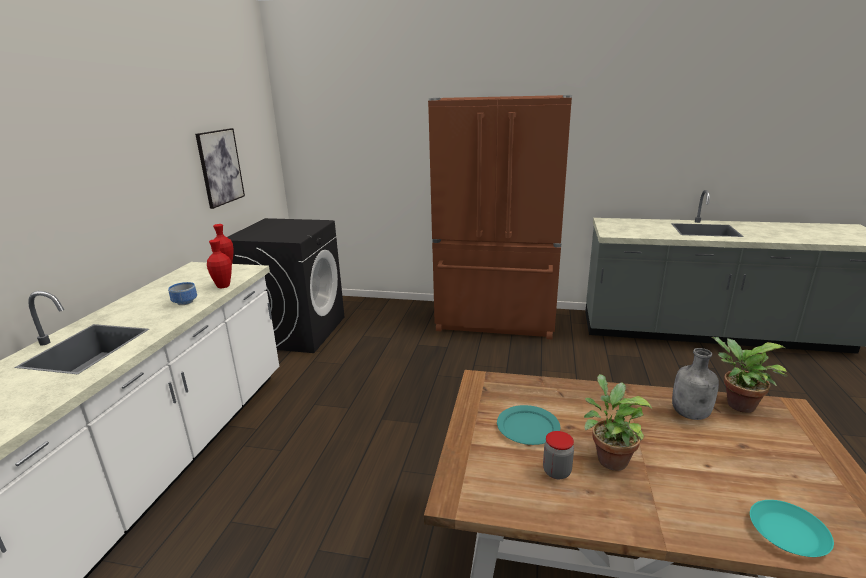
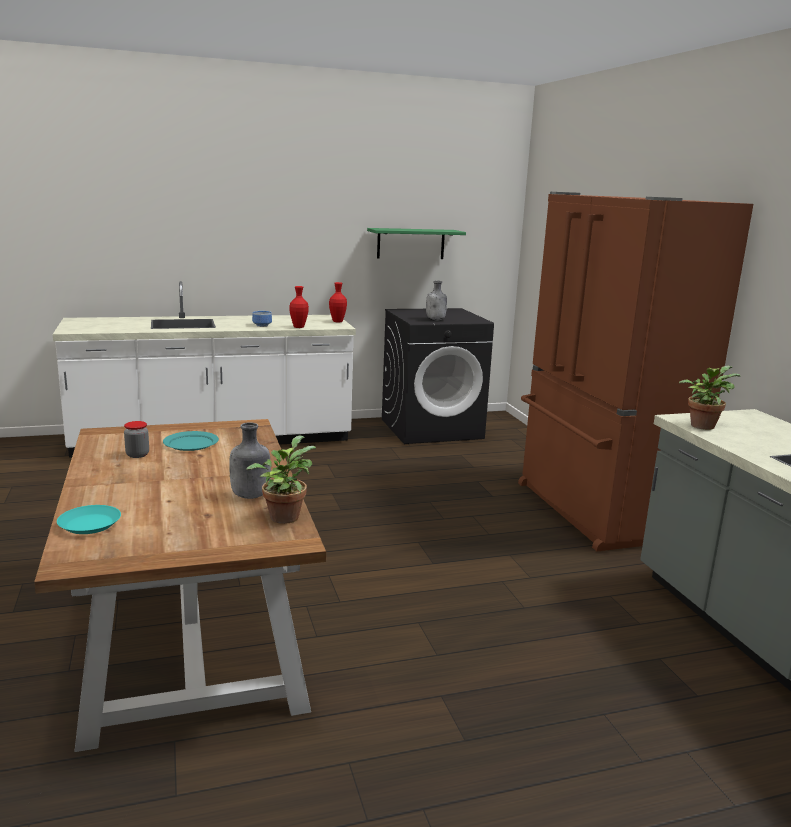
camera: 60 degrees right, 5 degrees down
(220, 167) = (411, 243): picture -> green shelf
(299, 233) = (436, 320): none -> grey bottle
(609, 458) = (162, 469): potted plant -> potted plant (703, 425)

